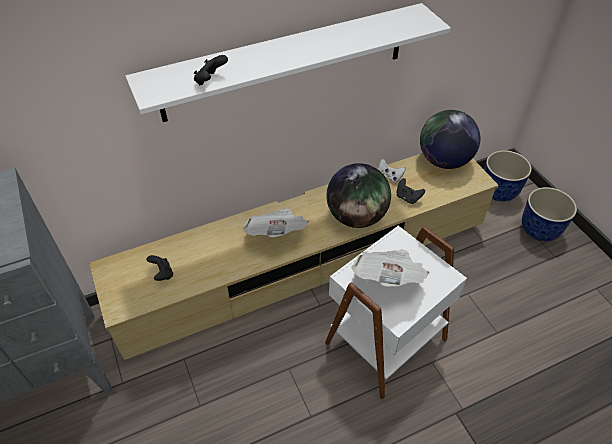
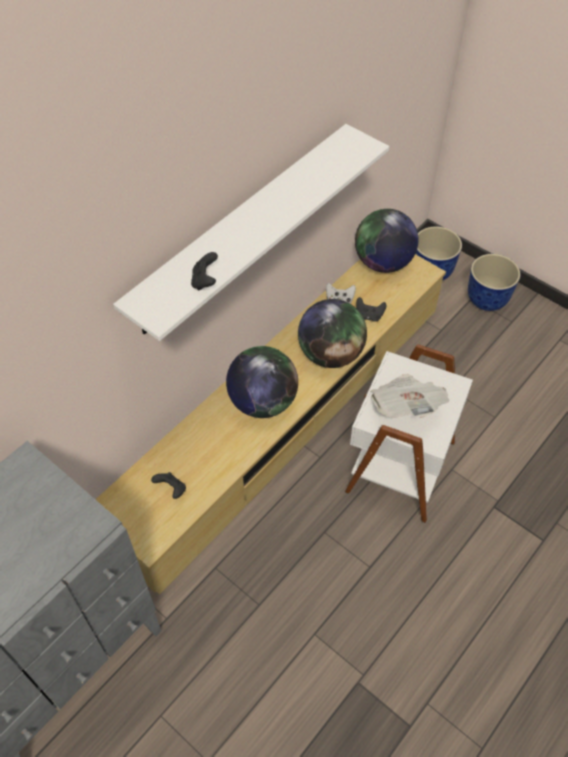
camera: 25 degrees left, 5 degrees up
(277, 233) = (262, 402): newspaper -> globe

